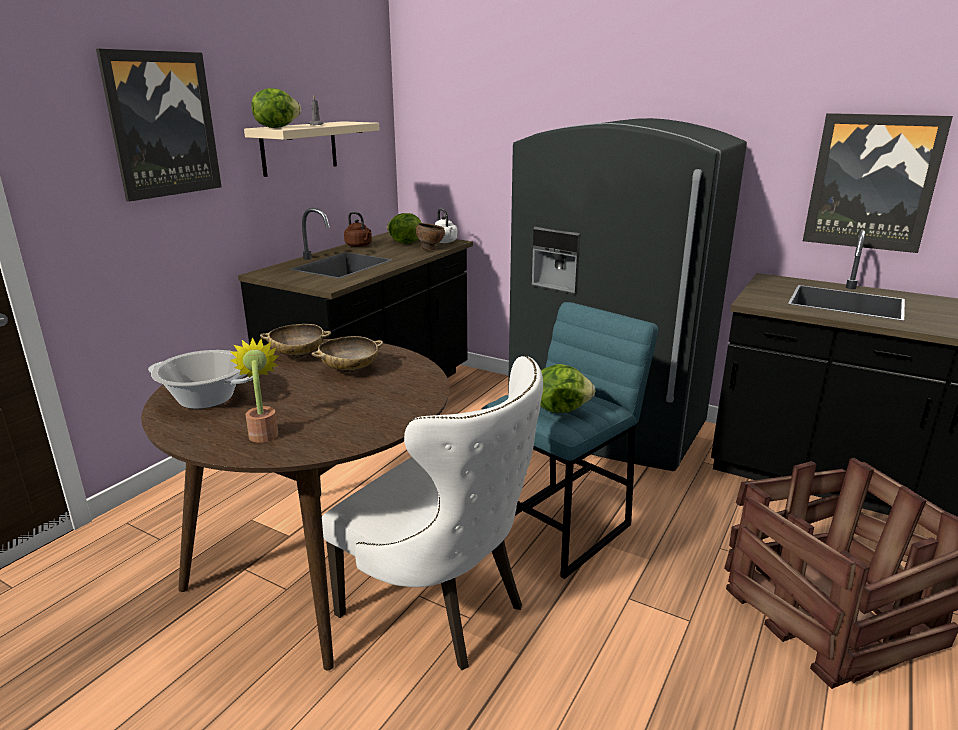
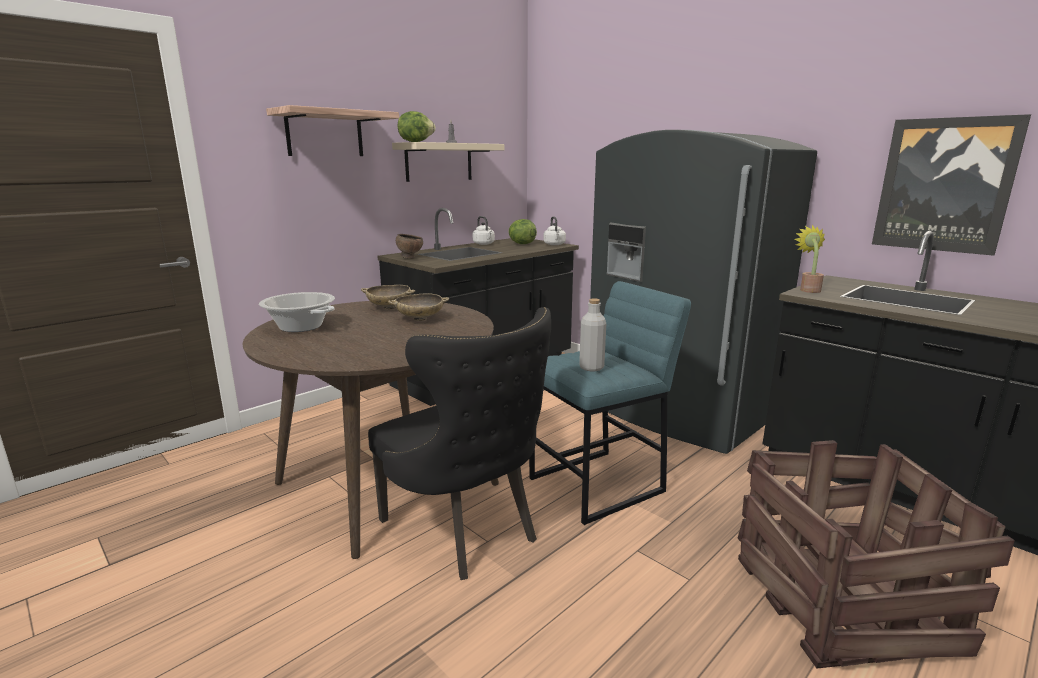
camera: 15 degrees right, 5 degrees down
(162, 124) = (325, 134): picture -> shelf
(263, 432) = (323, 349): potted plant -> potted plant (808, 289)
(359, 245) = (484, 244): brown kettle -> white kettle
(430, 249) = (538, 248): brown bowl -> brown bowl (410, 258)
(440, 607) = (466, 529): white chair -> black chair
(560, 409) = (591, 367): lettuce -> grey bottle

